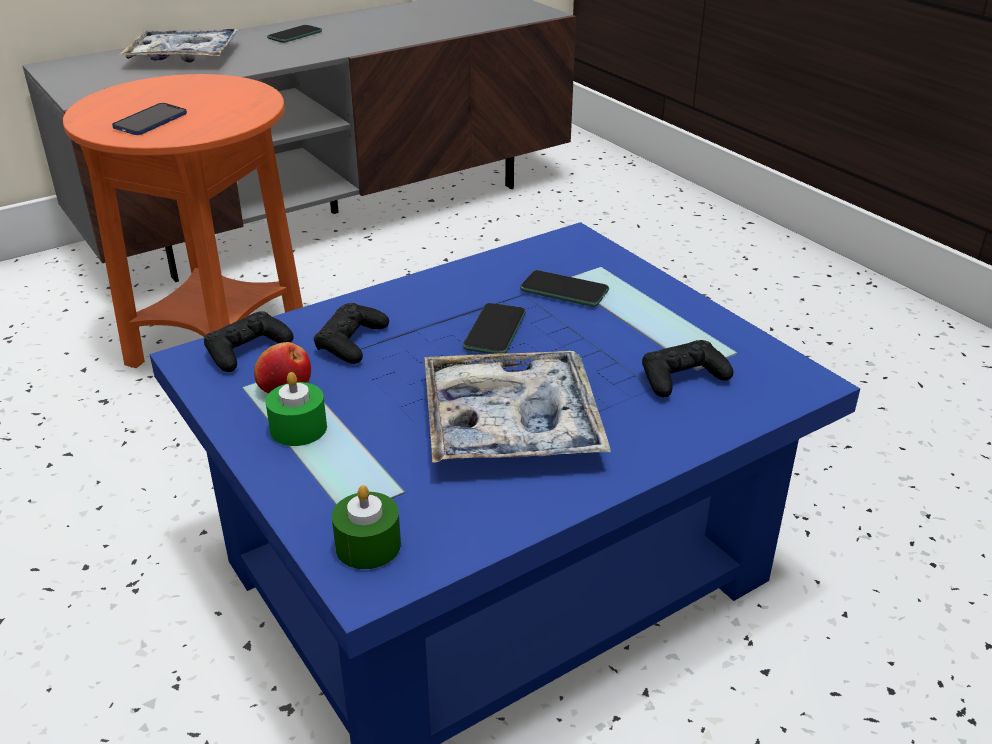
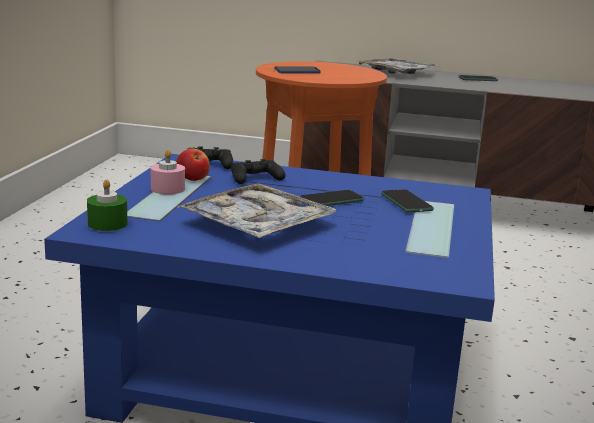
camera: 45 degrees right, 15 degrees down
(298, 428) = (167, 189): green candle -> pink candle
(682, 377) = (386, 249): black game controller -> none

